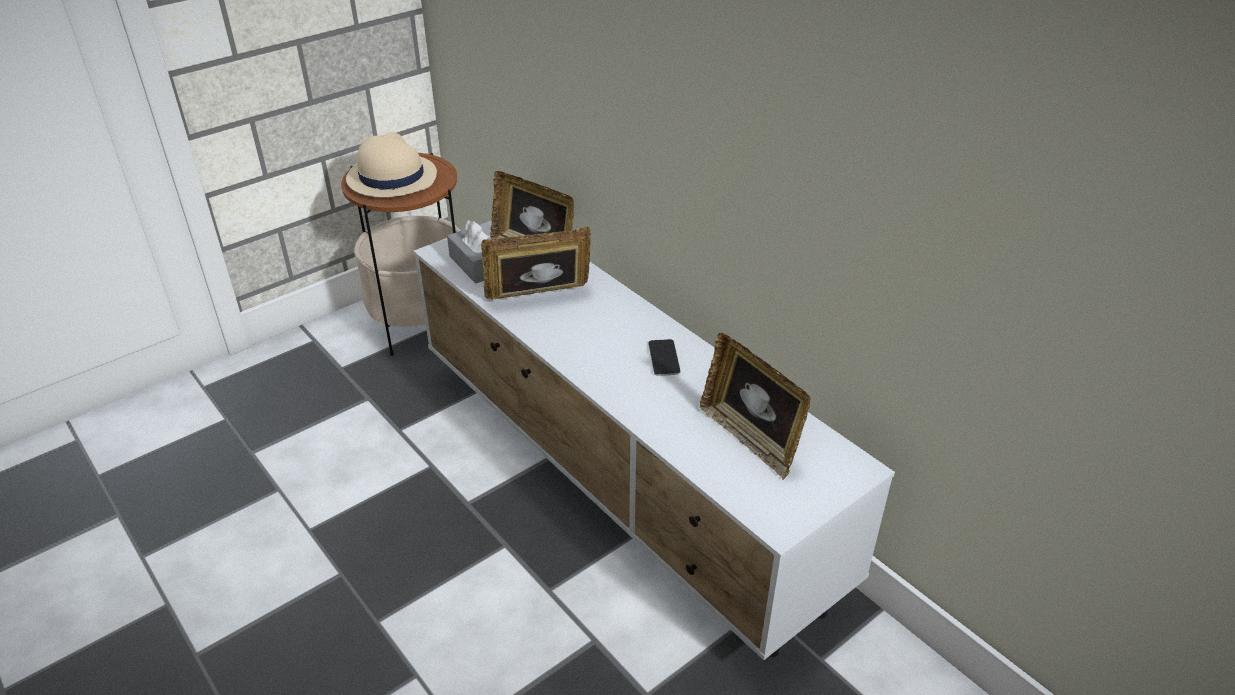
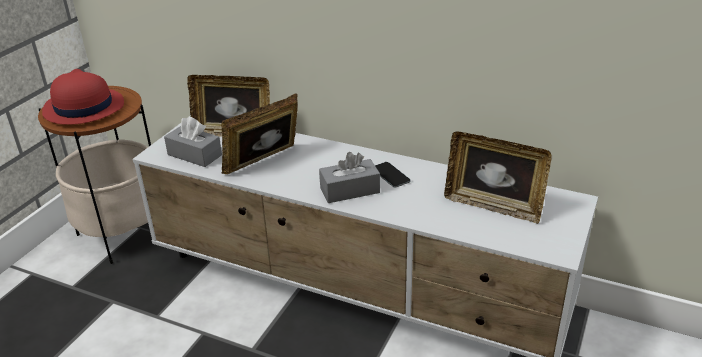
camera: 25 degrees left, 5 degrees down
(391, 177) = (83, 108): beige hat -> red hat
(603, 362) = (349, 190): none -> grey tissue box

